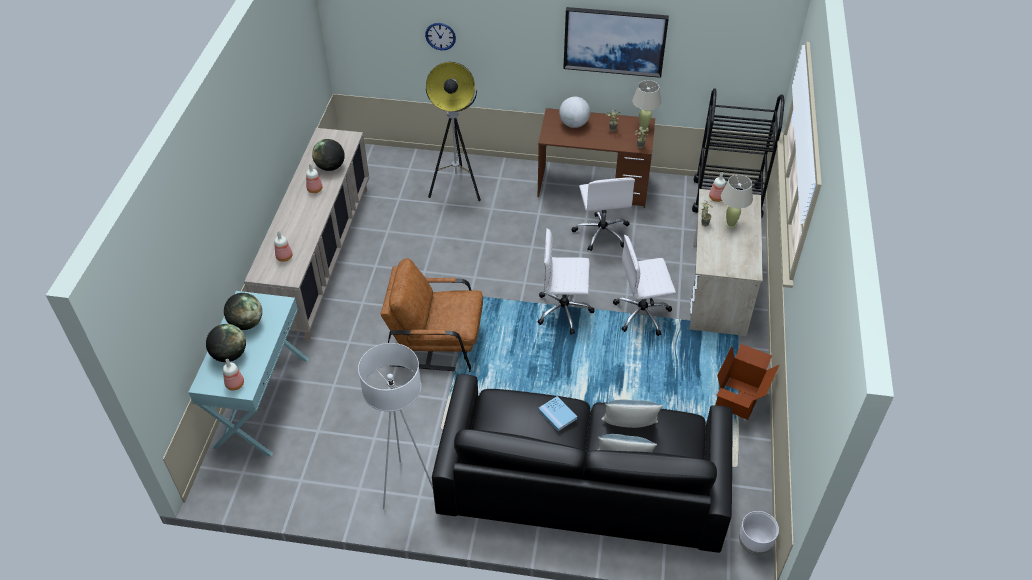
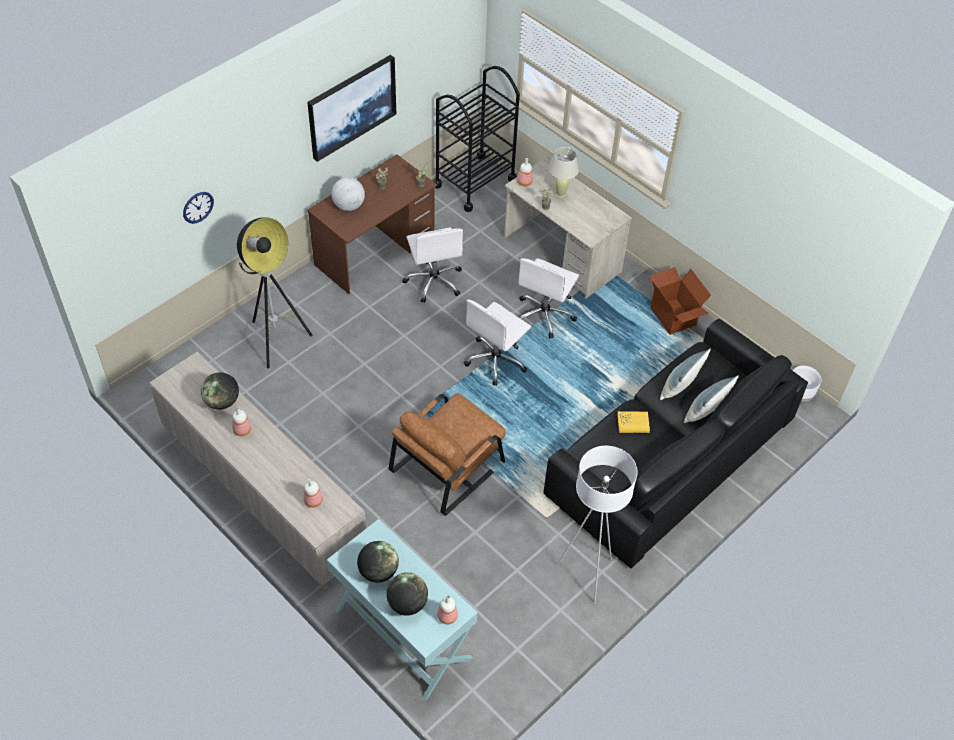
camera: 55 degrees left, 5 degrees up
(557, 414) = (633, 423): blue book -> yellow book
(602, 233) = (434, 281): white office chair -> white office chair turned 45 degrees clockwise
(643, 128) = (401, 168): beige table lamp -> none

